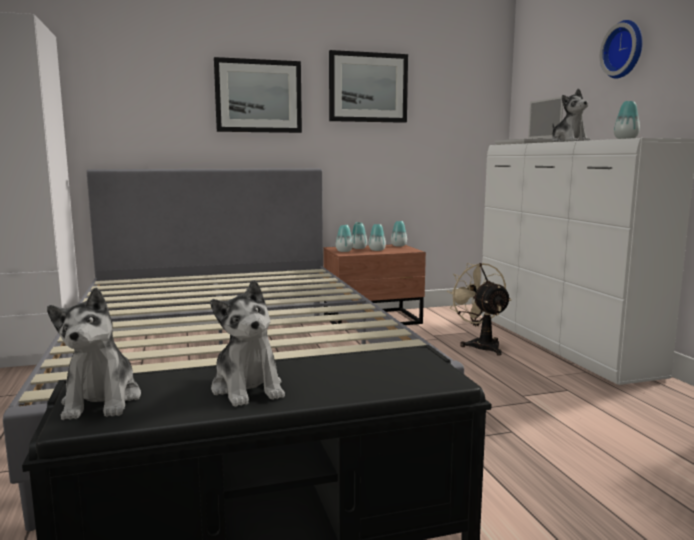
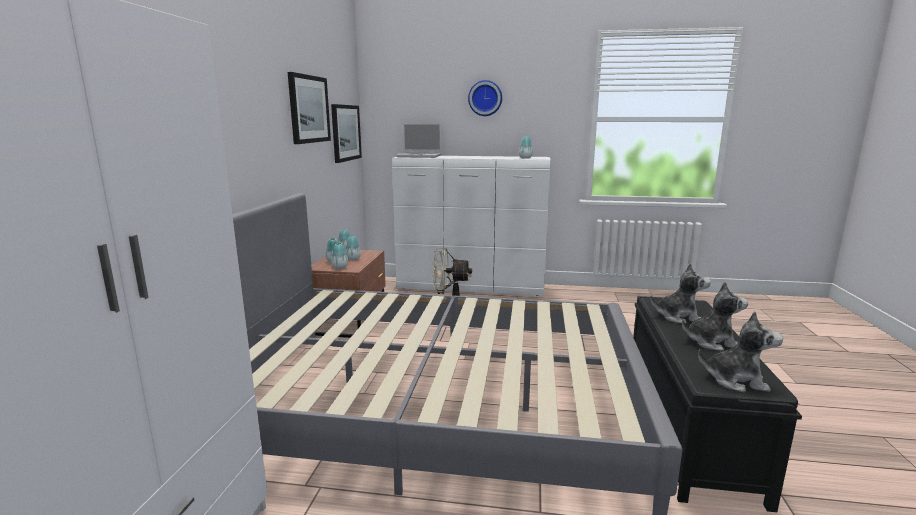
camera: 65 degrees left, 5 degrees up
(258, 96) = (252, 121): picture -> picture (345, 133)
(569, 142) = (463, 156): plush toy -> plush toy (678, 317)

